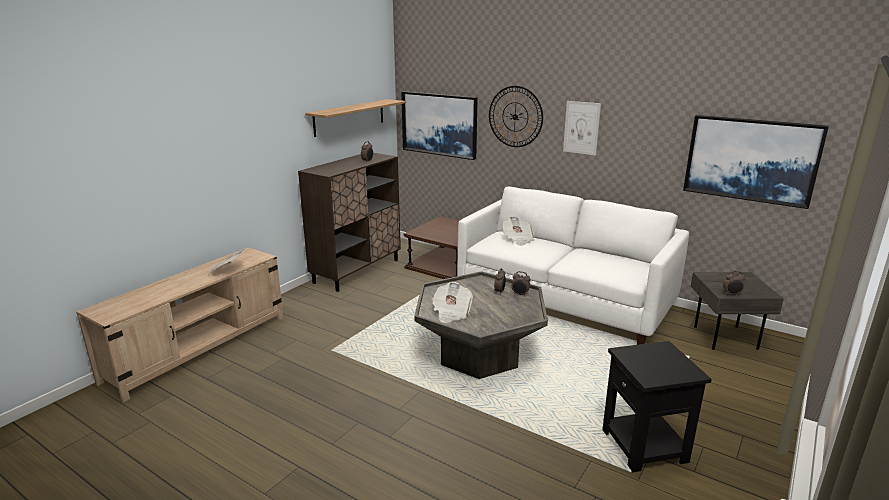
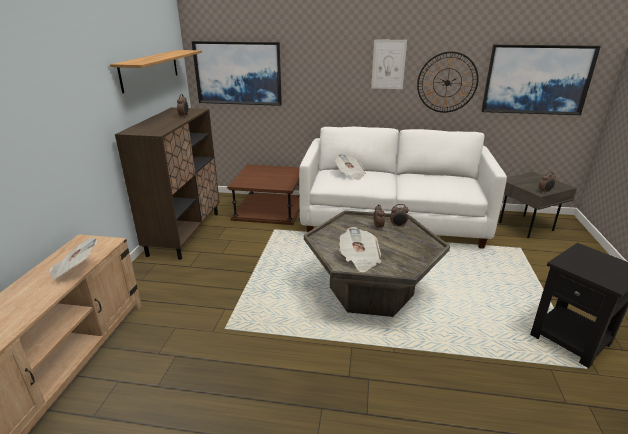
camera: 25 degrees left, 5 degrees up
(515, 117) = (321, 59): wall clock -> wall clock (447, 82)

